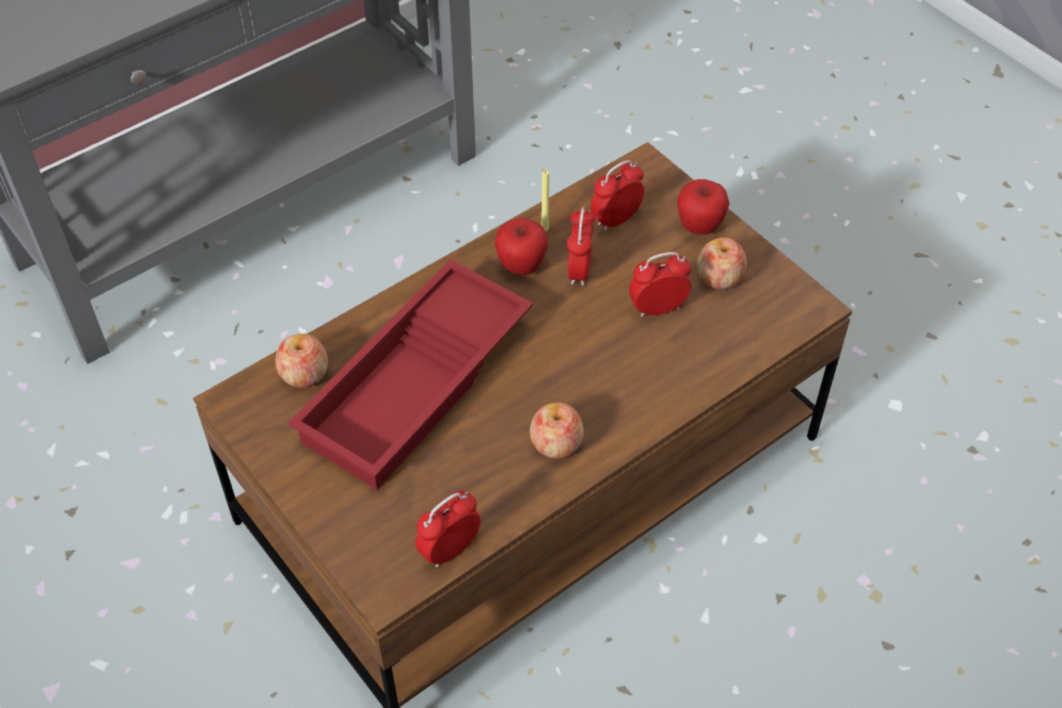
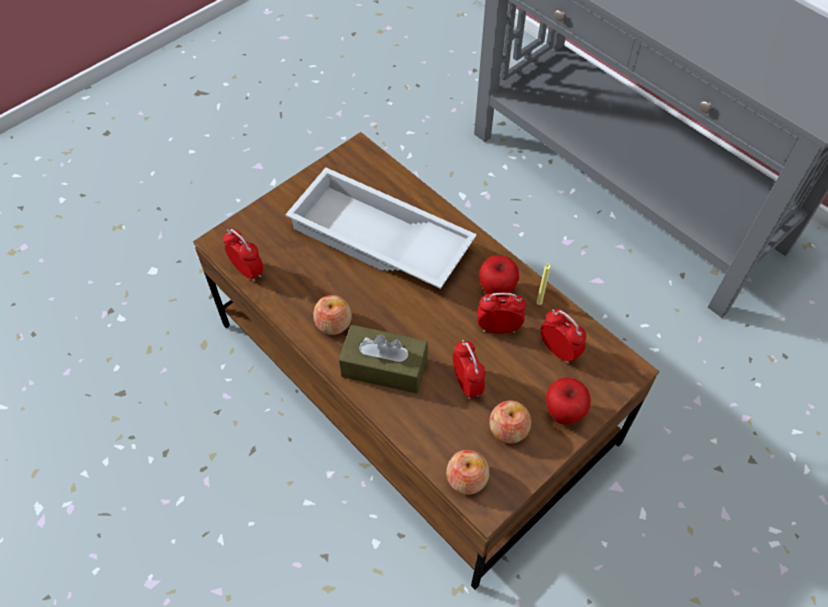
camera: 85 degrees right, 5 degrees up
(304, 373) = (383, 180): apple -> apple (466, 478)
(418, 386) = (377, 240): red tray -> white tray
(630, 390) = (384, 367): none -> brown tissue box

